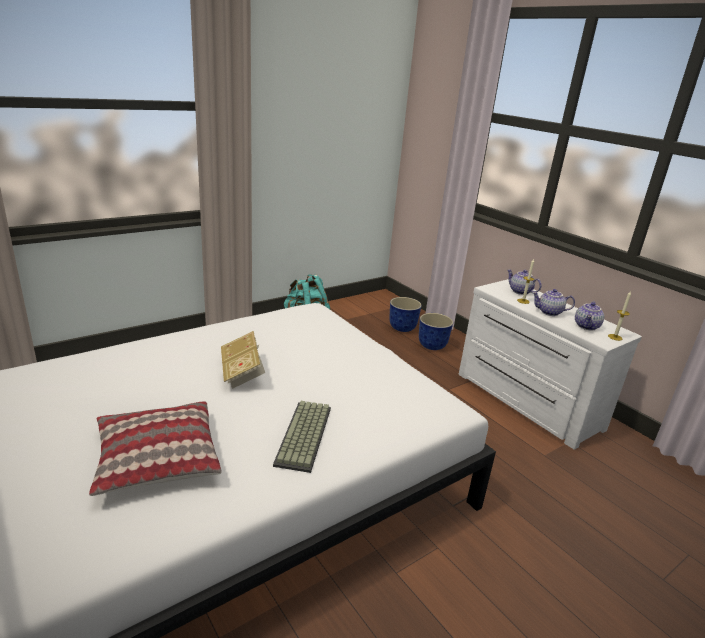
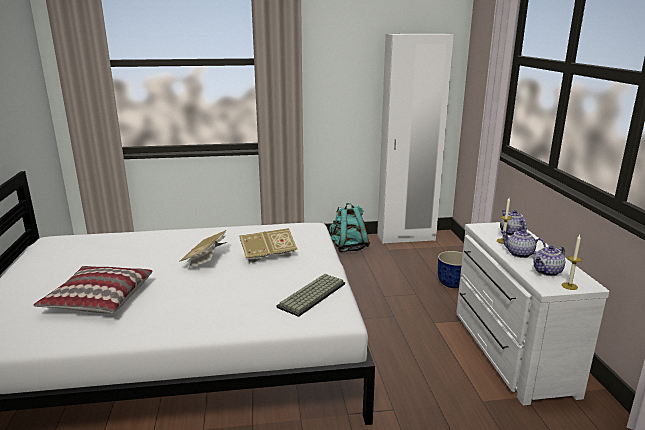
camera: 30 degrees right, 5 degrees down
(305, 436) = (201, 308): keyboard -> keyboard (312, 296)
(307, 354) = (268, 256): none -> book
(353, 303) = (406, 238): none -> white wardrobe
(403, 328) = (436, 264): planter -> none

